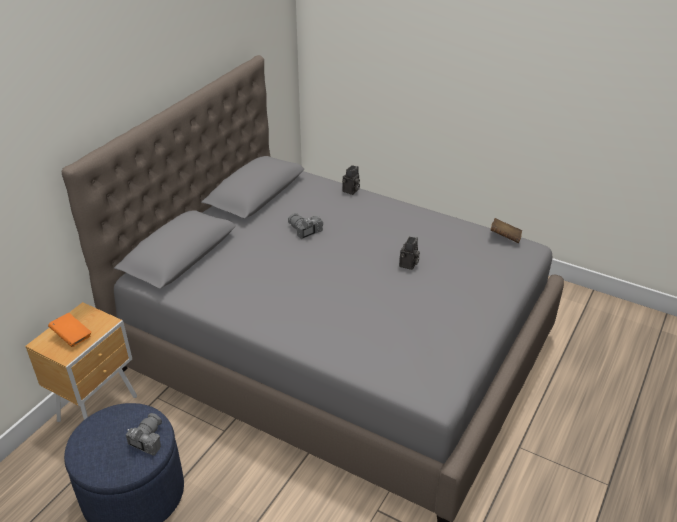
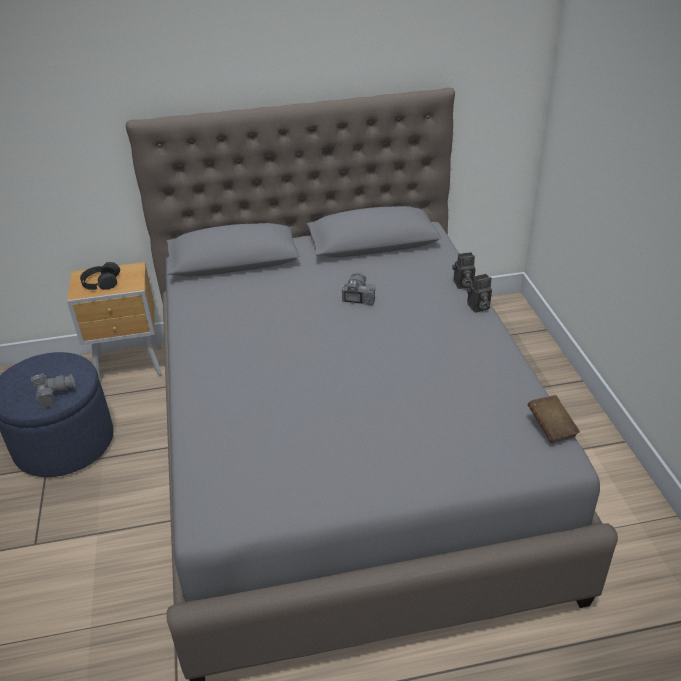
camera: 50 degrees right, 0 degrees up
(72, 336) = (101, 282): orange book -> black headphones
(408, 265) = (395, 386): camera -> camera (478, 307)

